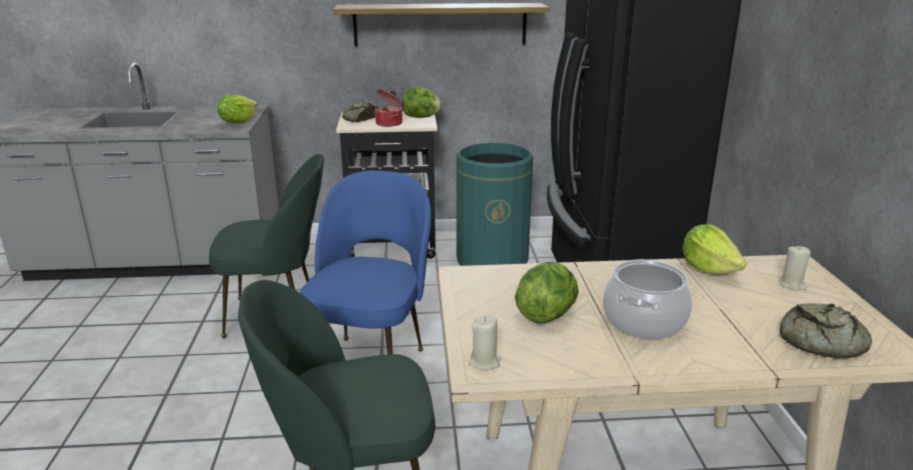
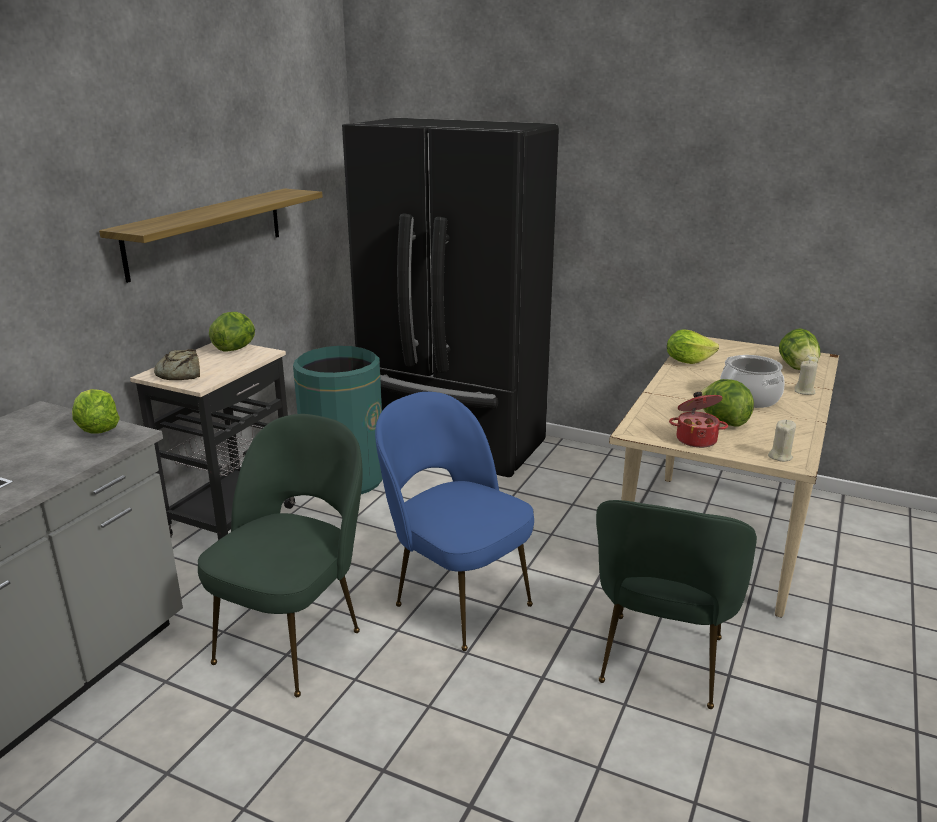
camera: 60 degrees left, 0 degrees up
(389, 123) = (230, 365): cooking pot -> cooking pot (696, 439)
(792, 284) = (725, 350): beige candle -> beige candle (804, 391)
(820, 341) = (797, 368): bread -> lettuce

